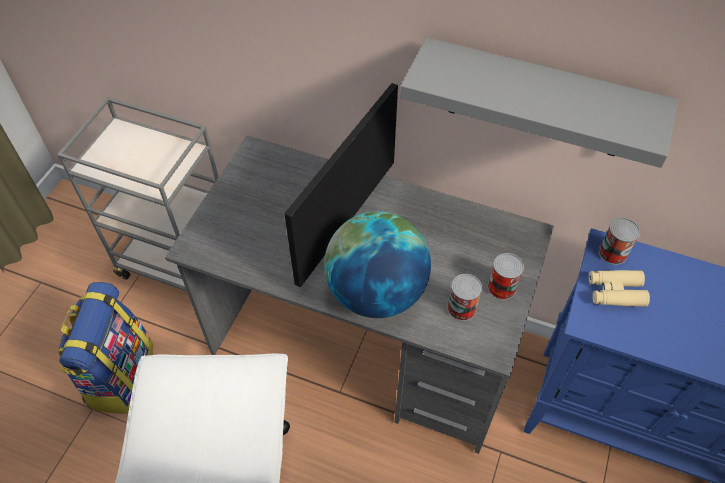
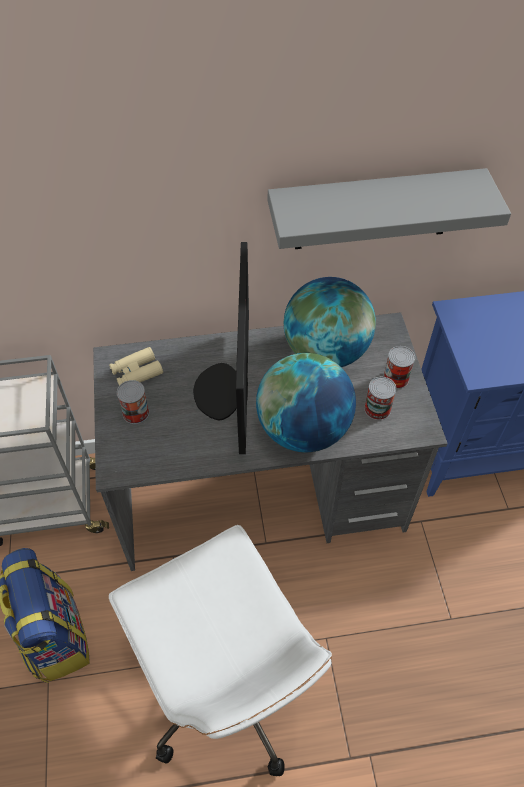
camera: 30 degrees left, 0 degrees up
(450, 230) = (326, 352): none -> globe
(613, 253) = (460, 313): can -> can (136, 412)
(615, 292) = (482, 342): beige binoculars -> beige binoculars (136, 372)

